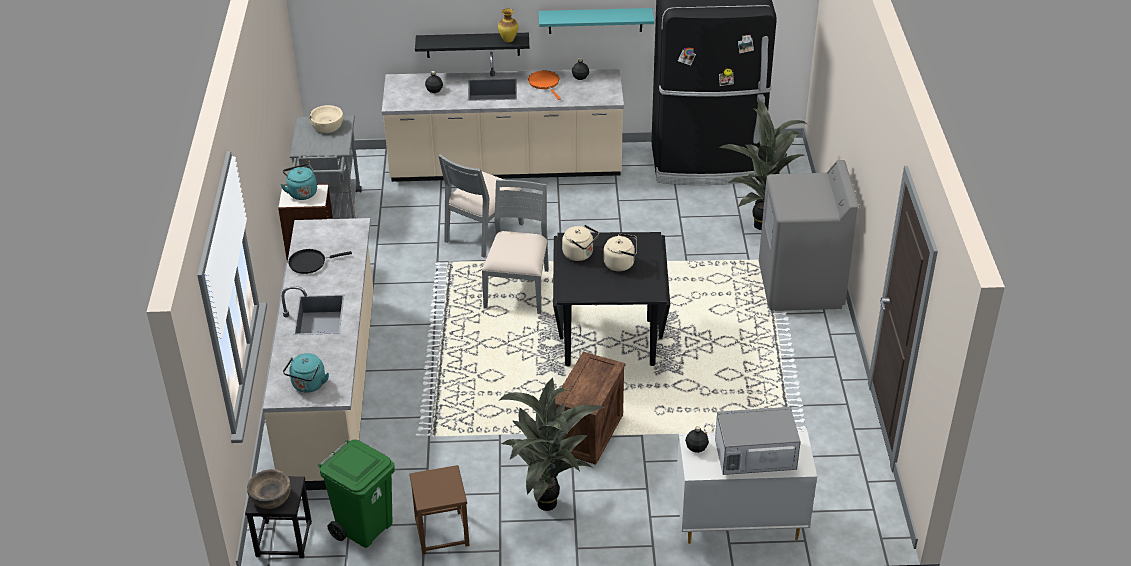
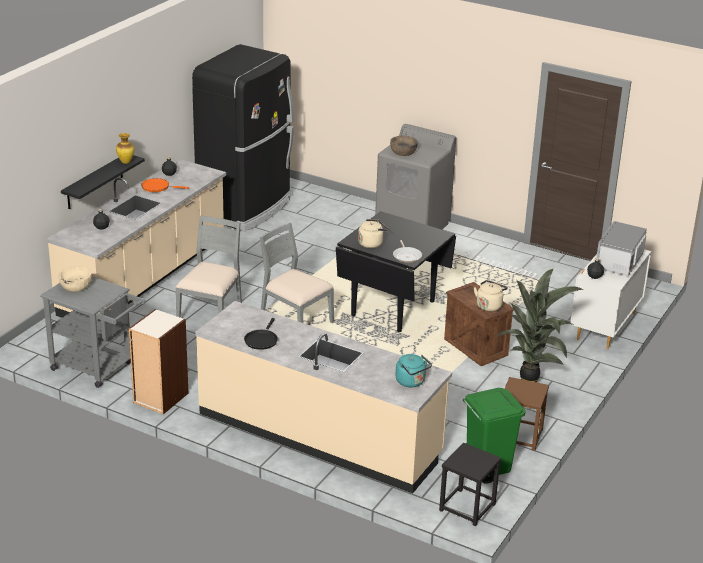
camera: 60 degrees left, 10 degrees down
(271, 497) = (473, 463): brown bowl -> brown bowl (403, 151)
(302, 192) = (152, 323): turquoise kettle -> none
(482, 232) = (211, 313): grey chair -> grey chair turned 135 degrees counterclockwise
(576, 288) = (407, 256): none -> frying pan
(595, 20) = (161, 123): turquoise shelf -> none
(621, 263) = (398, 234): beige kettle -> beige kettle (489, 305)
(760, 223) = (334, 216): potted plant -> none

